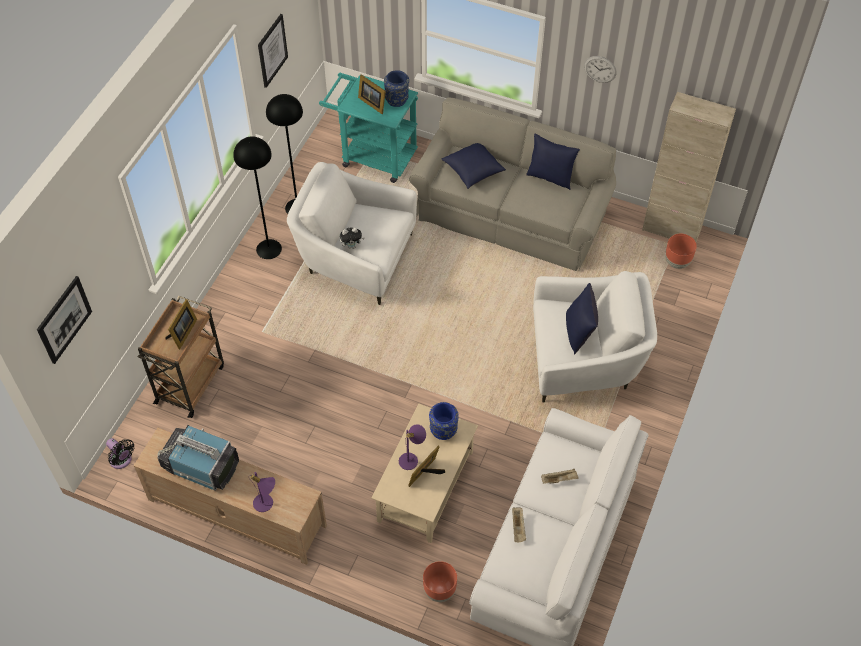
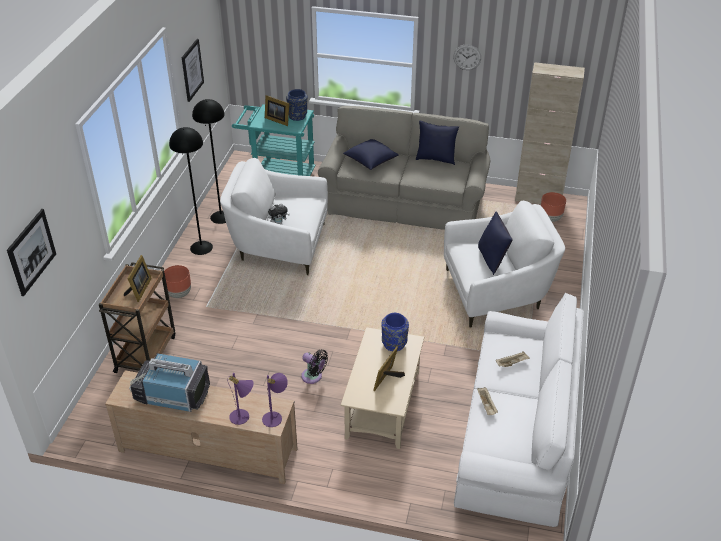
camera: 10 degrees left, 15 degrees down
(122, 460) = (88, 422): black fan -> black fan (313, 377)
(411, 459) = (371, 369): purple table lamp -> purple table lamp (275, 417)
(439, 591) = (418, 487): brown planter -> brown planter (179, 294)

